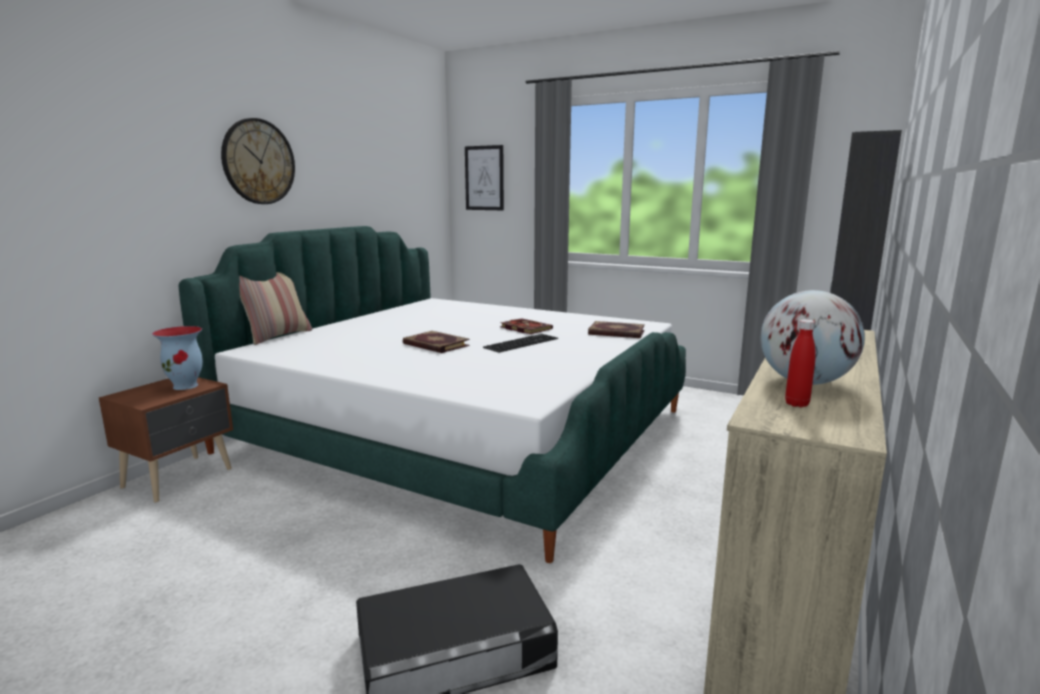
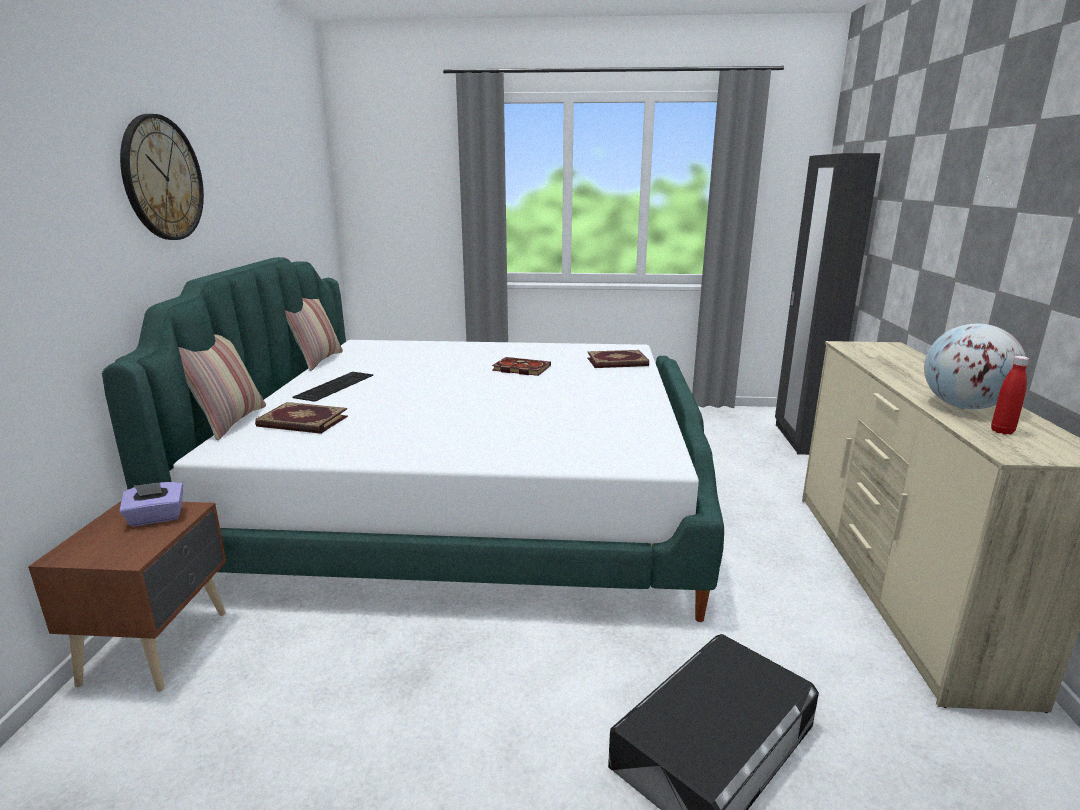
camera: 25 degrees left, 5 degrees up
(186, 386) = (156, 518): vase -> purple tissue box
(387, 308) = (317, 360): none -> pillow
(435, 345) = (456, 405): book -> book (302, 422)
(484, 178) = (387, 187): picture -> none
(521, 342) = (543, 387): keyboard -> keyboard (334, 385)

